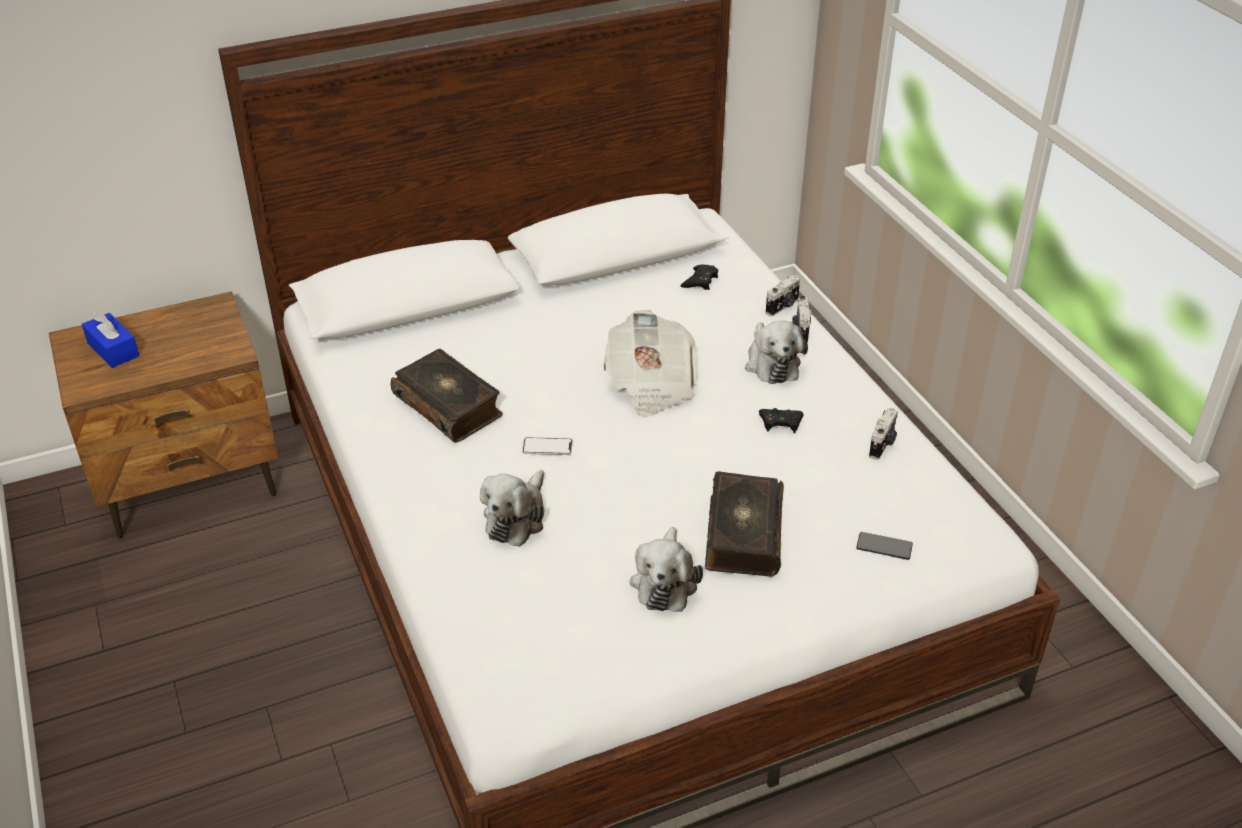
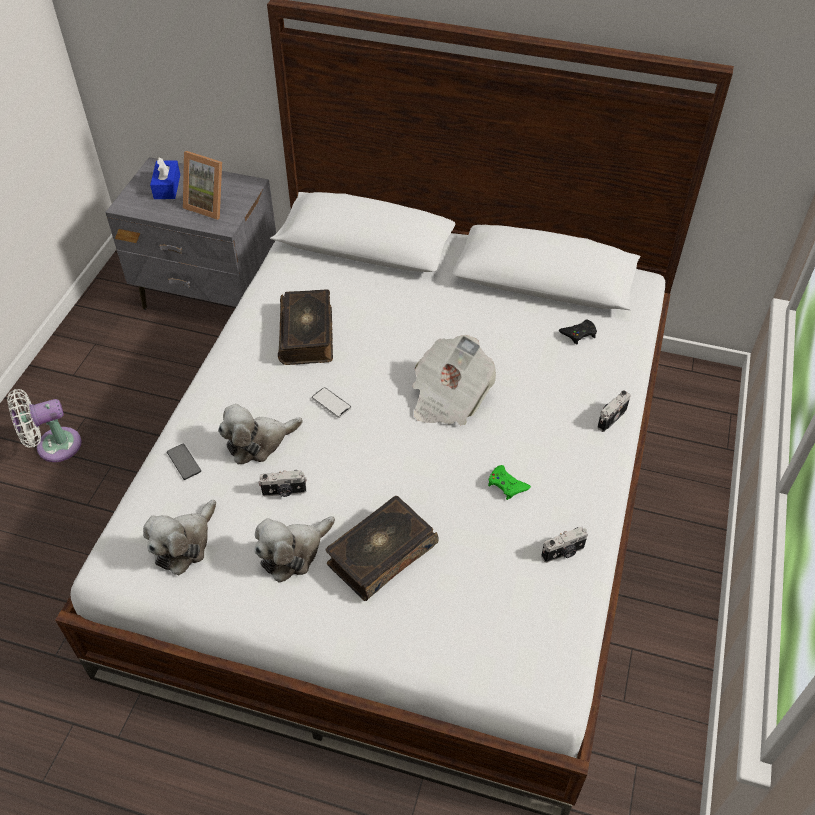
camera: 40 degrees right, 10 degrees up
(166, 732) = (53, 446): none -> white fan
(190, 482) = (210, 295): brown nightstand -> grey nightstand
(191, 343) = (209, 205): none -> picture frame
(771, 363) = (557, 432): plush toy -> plush toy (184, 544)
(780, 423) = (506, 485): black game controller -> green game controller
(783, 306) = (619, 390): camera -> camera (284, 492)
(884, 547) = (467, 635): phone -> phone (184, 462)

